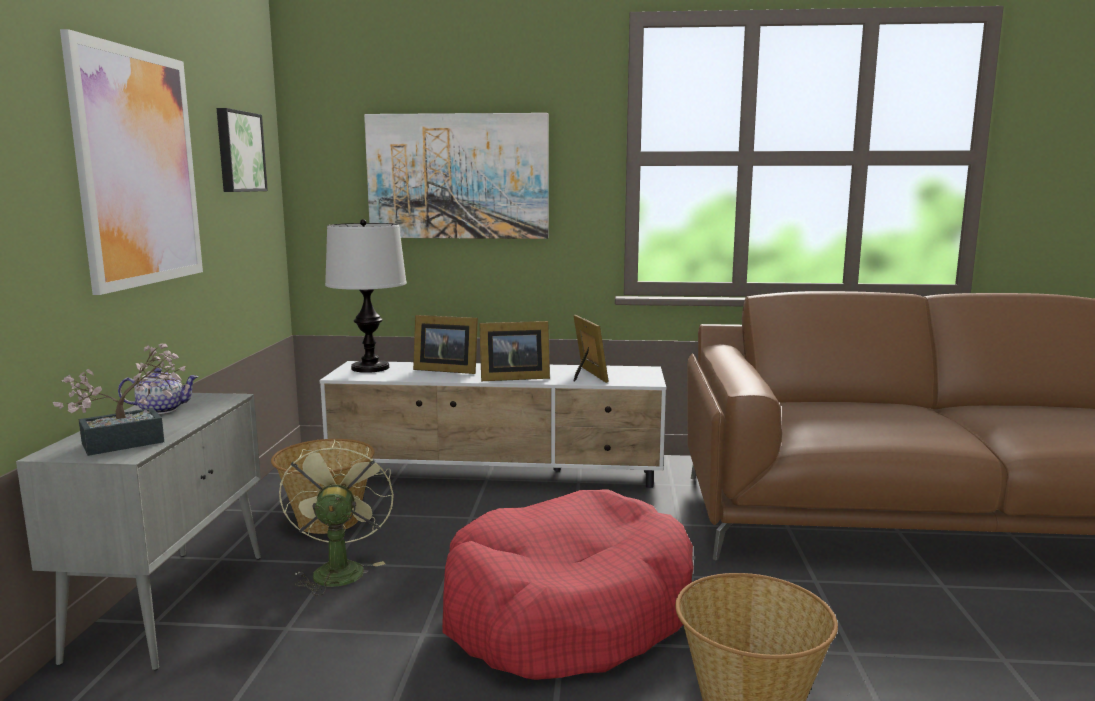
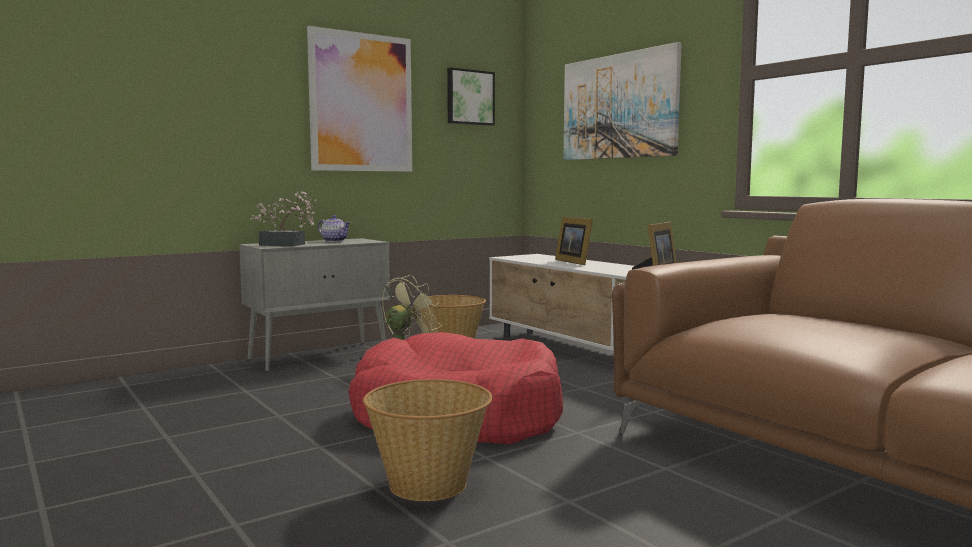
camera: 50 degrees right, 5 degrees down
(370, 368) = (535, 256): table lamp -> none
(512, 378) = (599, 269): picture frame -> none

